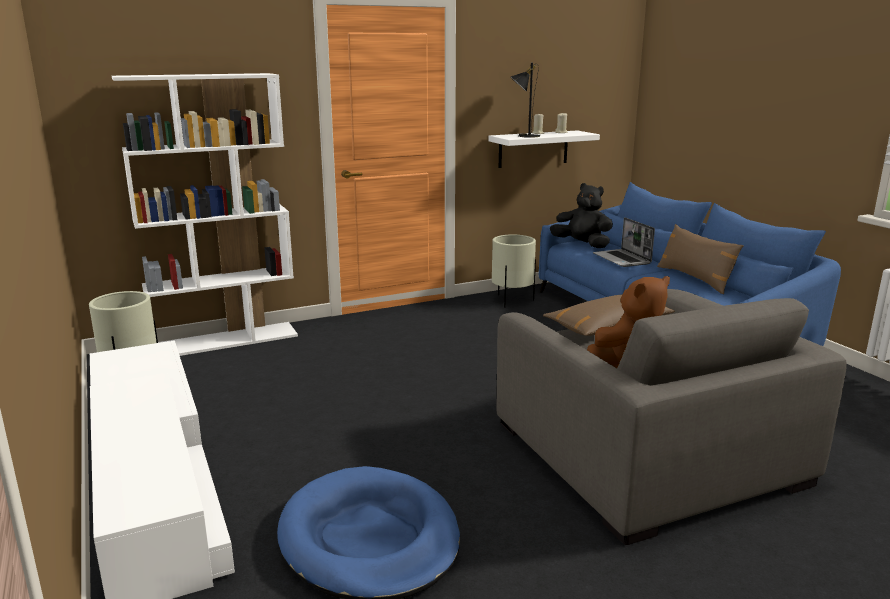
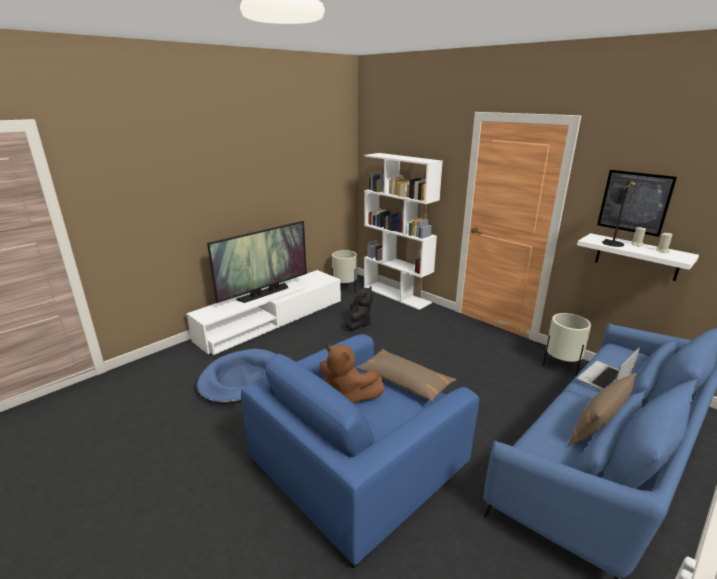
camera: 70 degrees right, 5 degrees up
(132, 417) = (264, 293): none -> television
(521, 90) = (634, 202): none -> picture
(582, 245) = (621, 354): black plush toy -> black plush toy (358, 324)
(644, 451) = (360, 462): grey armchair -> blue armchair

